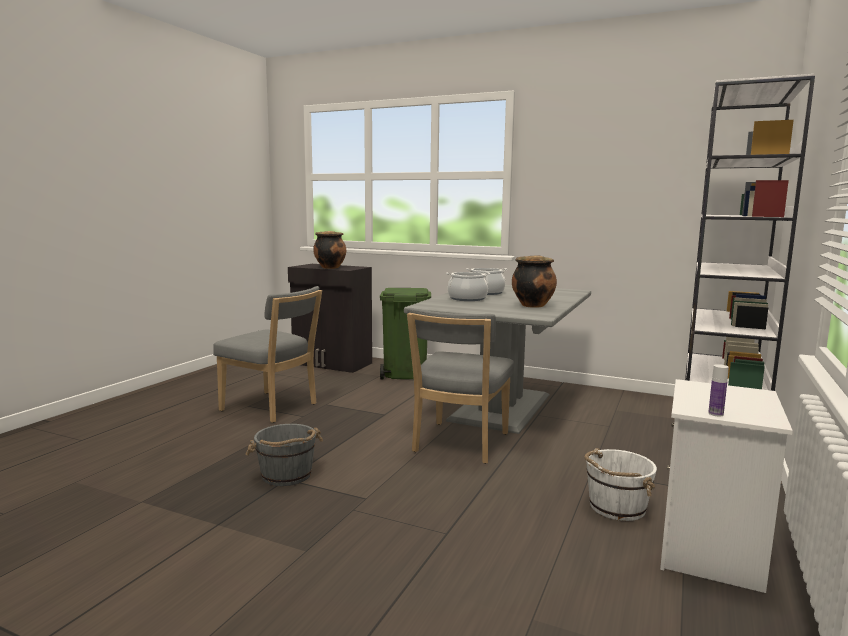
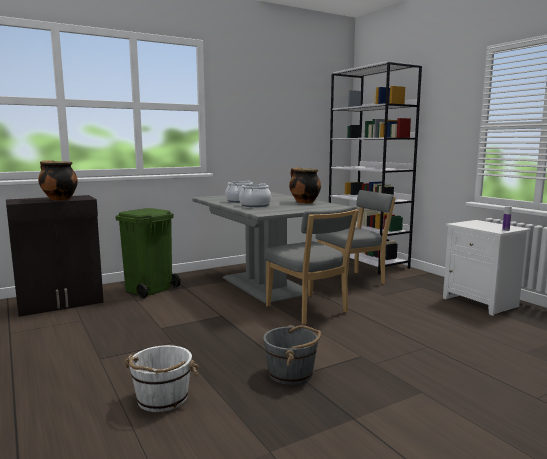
camera: 55 degrees left, 0 degrees up
(272, 408) = (128, 349): grey chair -> grey chair (353, 281)
(616, 507) = (428, 304): white bucket -> white bucket (162, 399)

